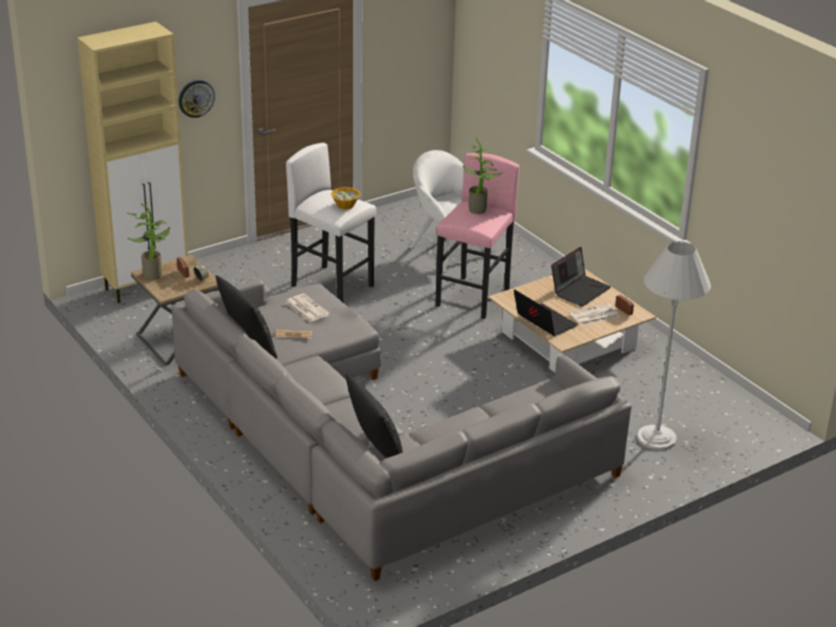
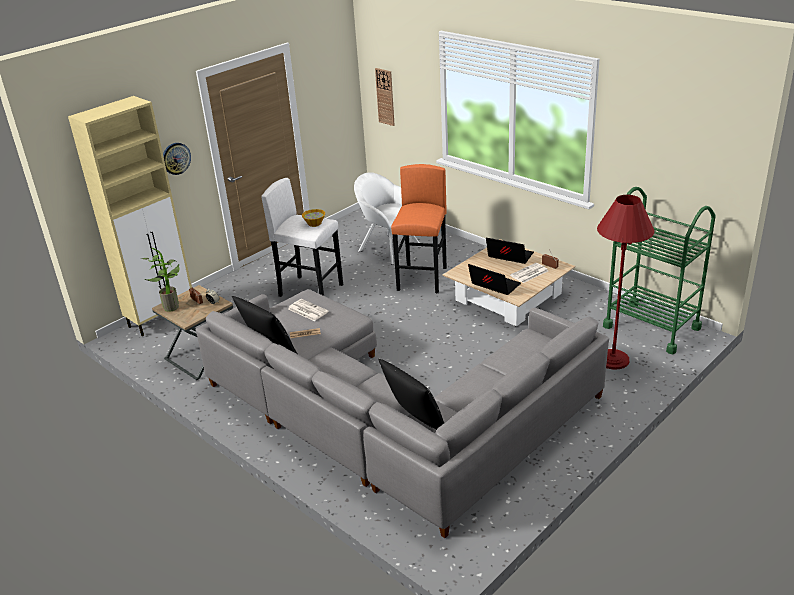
camera: 10 degrees left, 0 degrees up
(473, 298) = (423, 279): pink stool -> orange stool
(480, 56) = (385, 97): none -> wall clock
(480, 209) = (420, 208): potted plant -> none
(580, 290) = (509, 257): laptop -> laptop turned 90 degrees counterclockwise
(656, 438) = (613, 360): white floor lamp -> red floor lamp
(725, 410) = (651, 327): none -> green cart

